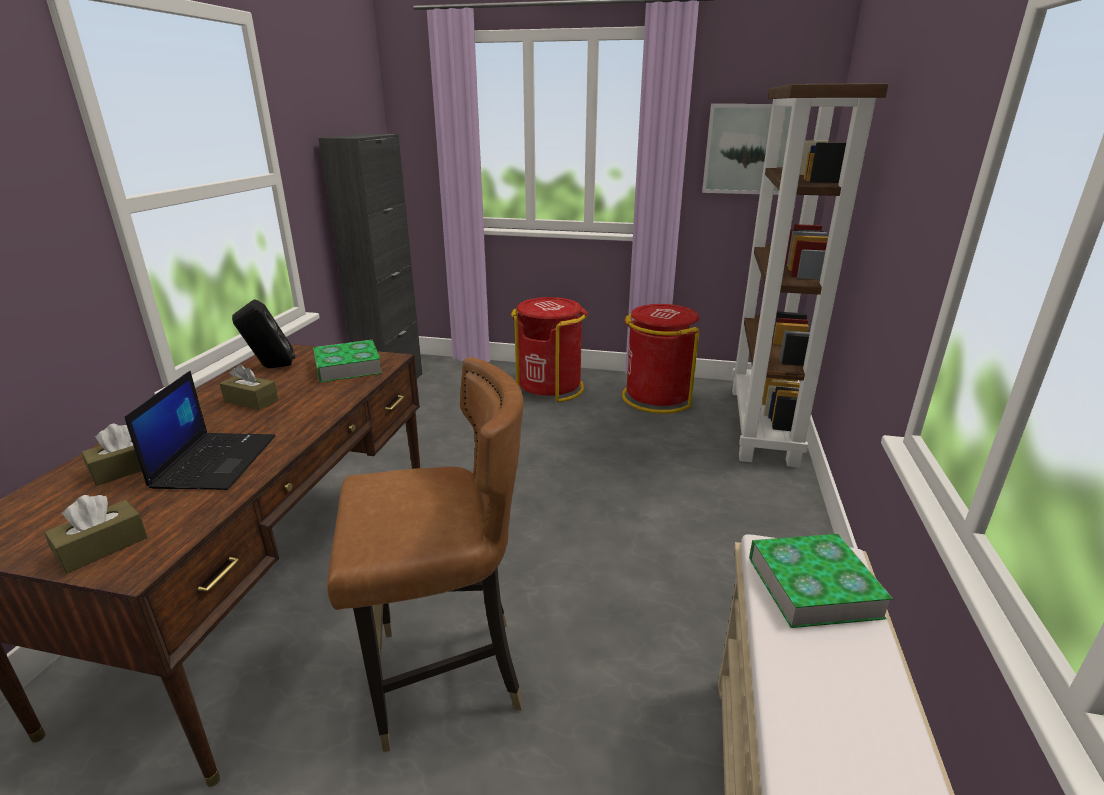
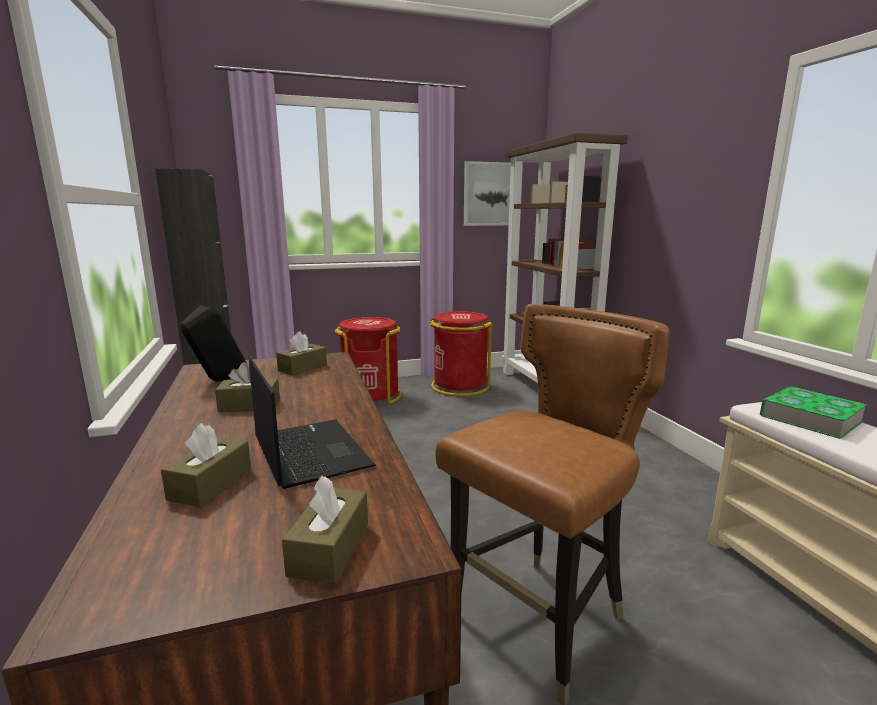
camera: 30 degrees left, 10 degrees down
(348, 367) = (303, 368): book -> brown tissue box

